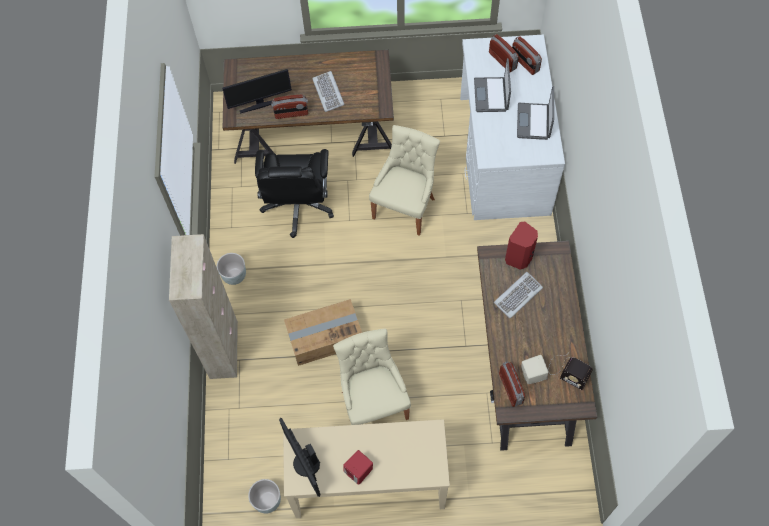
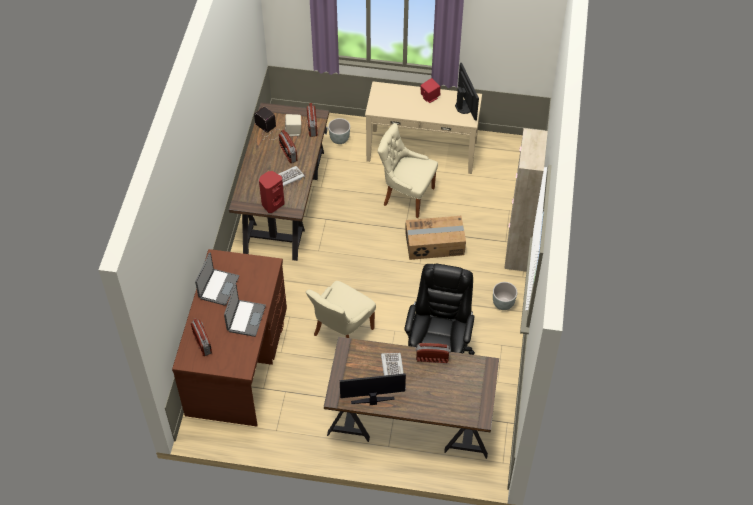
camera: 170 degrees left, 10 degrees down
(260, 104) = (460, 373): monitor -> monitor (373, 401)
(268, 501) = (494, 153): grey planter -> grey planter (339, 139)
(373, 402) = (406, 196): beige chair -> beige chair turned 120 degrees clockwise
(503, 60) = (222, 349): radio -> radio (288, 153)
(503, 155) = (238, 361): white desk -> brown desk

